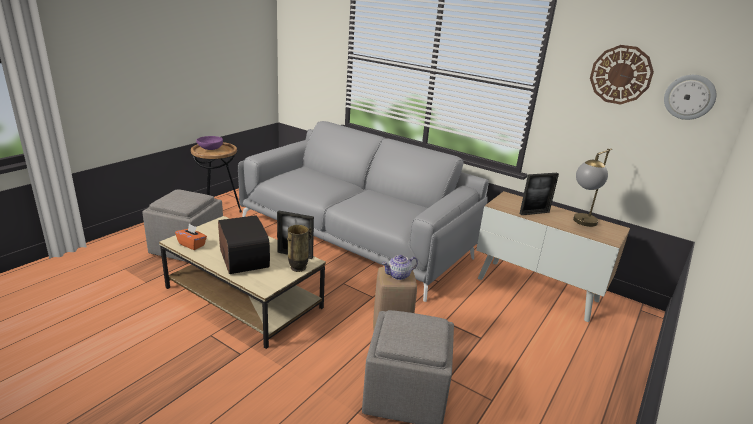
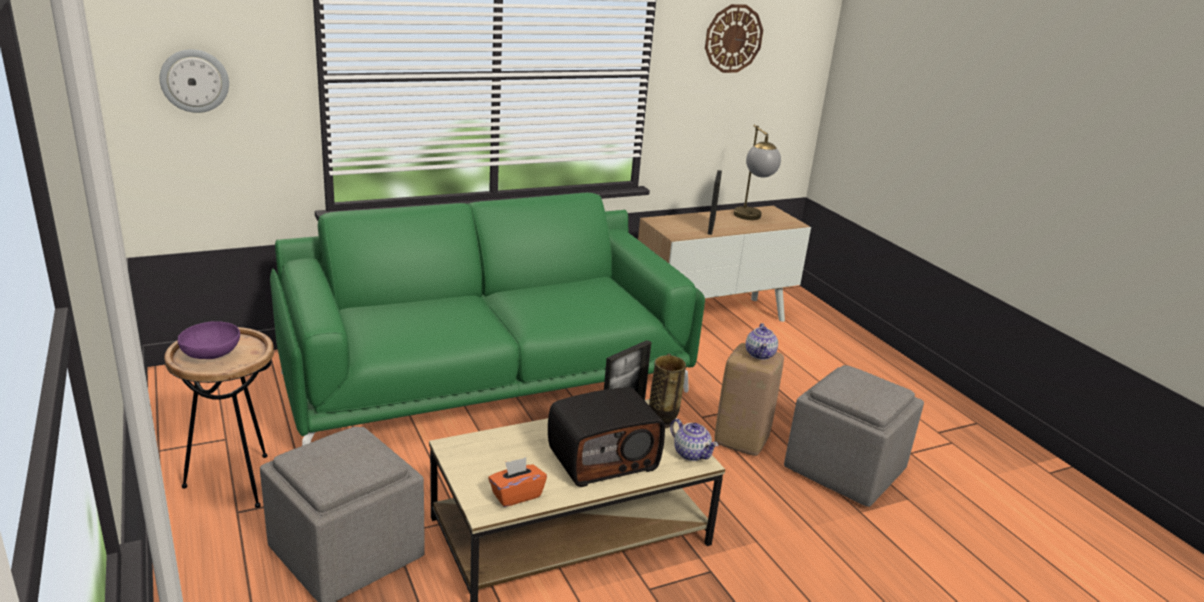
camera: 60 degrees left, 0 degrees up
(242, 259) = (603, 459): radio -> radio turned 150 degrees clockwise
(271, 284) = (691, 453): none -> teapot
(356, 238) = (487, 379): grey sofa -> green sofa
(689, 97) = (792, 51): wall clock -> wall clock (194, 80)

